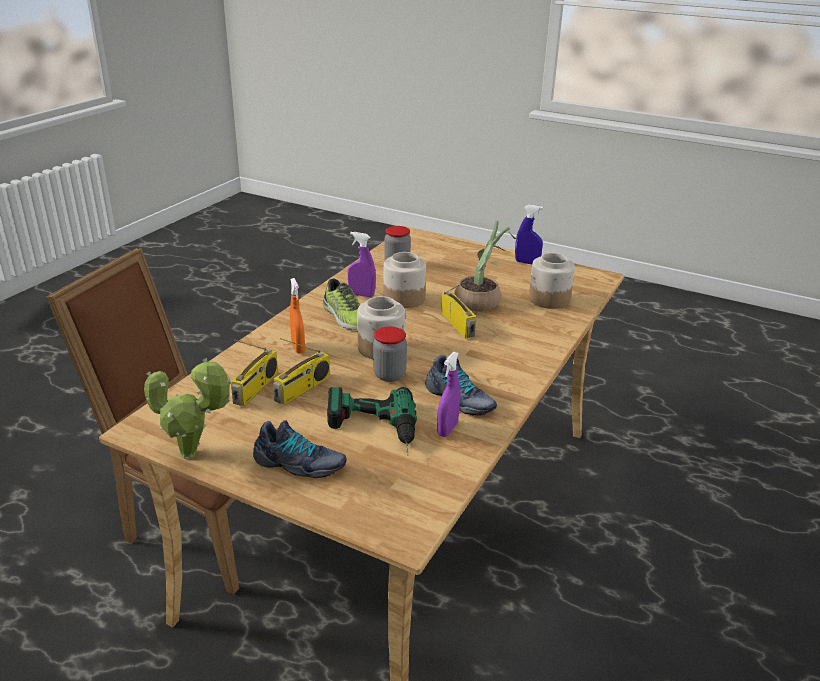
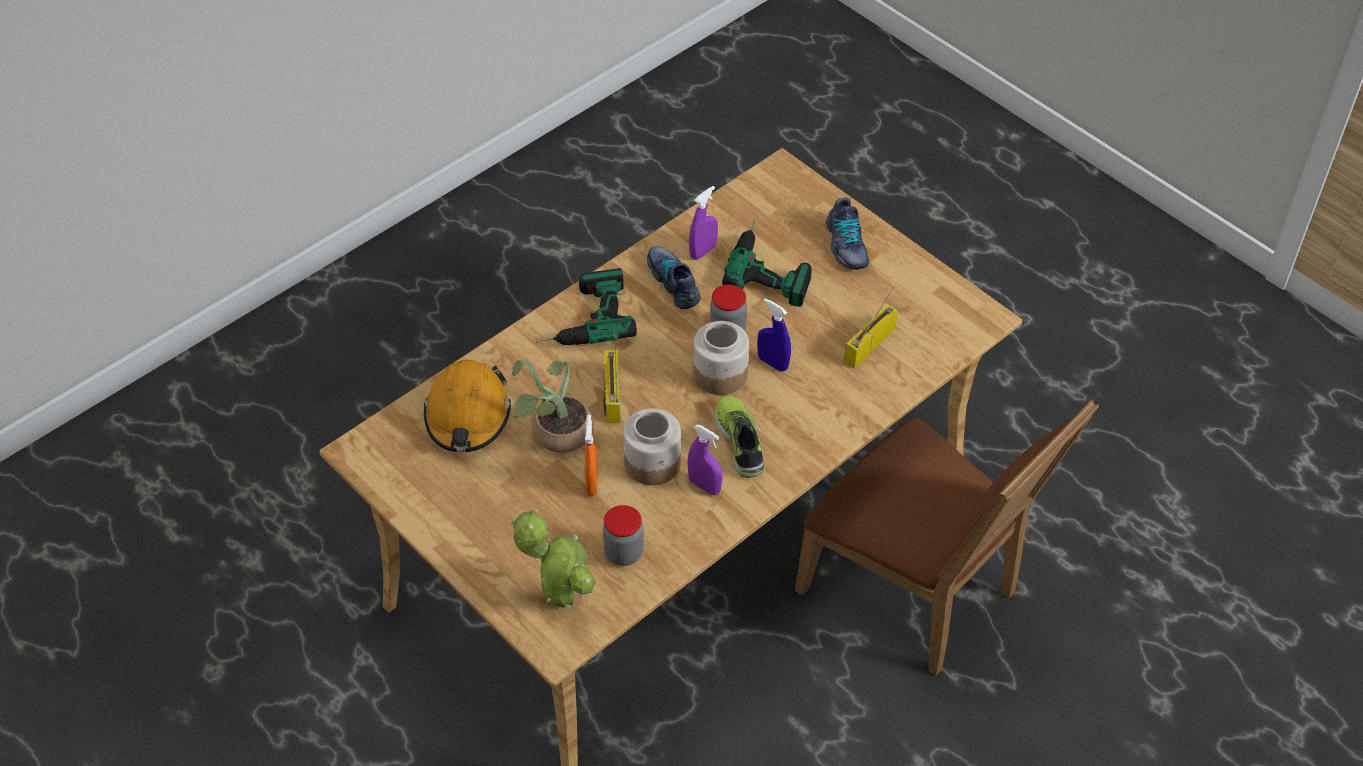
camera: 160 degrees left, 20 degrees up
(193, 455) = (935, 276): potted plant -> potted plant (561, 599)
(298, 347) = (813, 397): orange spray bottle -> orange spray bottle (592, 483)
(299, 465) = (846, 245): shoe -> shoe turned 135 degrees counterclockwise
(303, 389) = (823, 331): radio -> none
(519, 362) = (581, 317): none -> power drill
(527, 262) = (432, 510): blue spray bottle -> blue spray bottle (772, 363)
(549, 299) = (468, 416): jar -> orange hard hat

